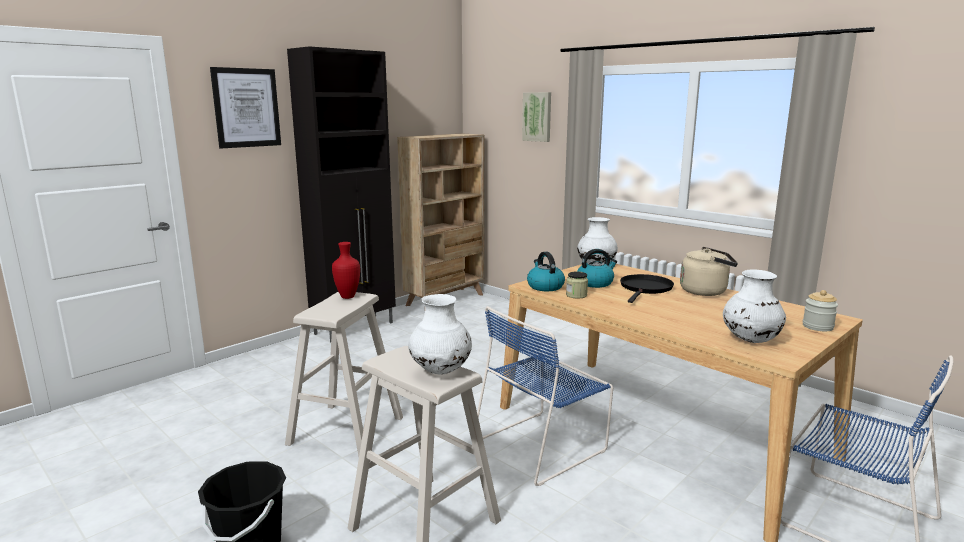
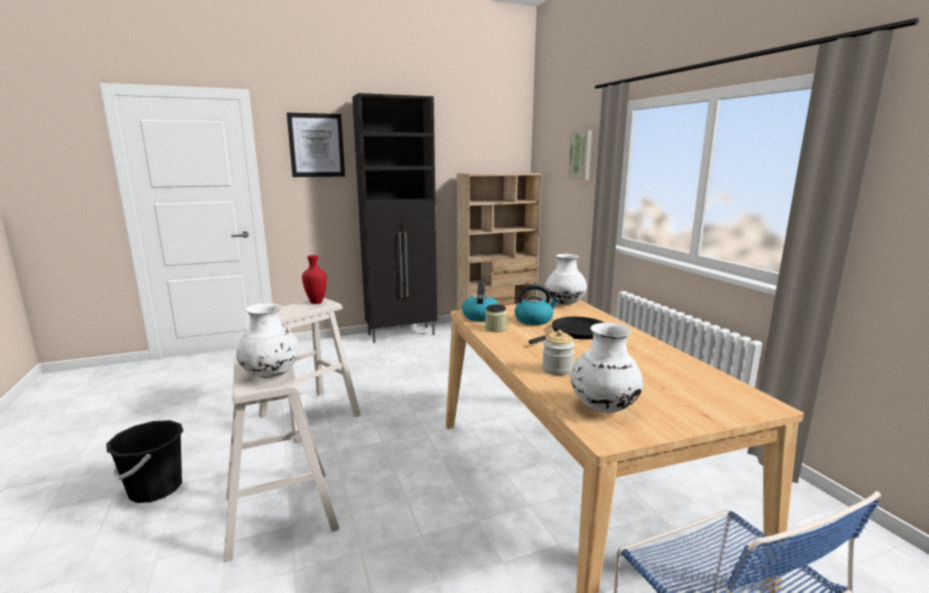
camera: 25 degrees right, 0 degrees up
(542, 444) = (446, 470): blue chair -> none
(706, 291) = (641, 345): beige kettle -> none
(817, 326) = (719, 409): jar -> jar (557, 369)

